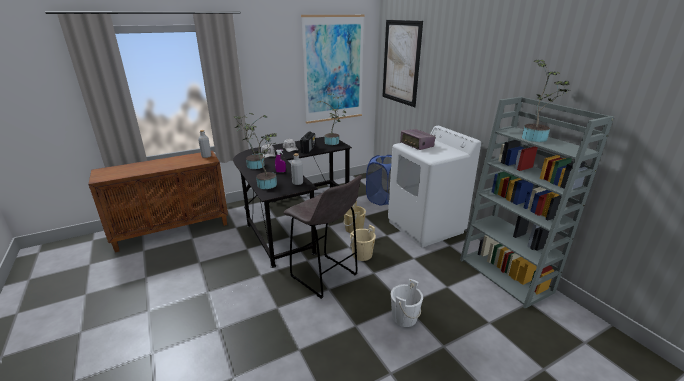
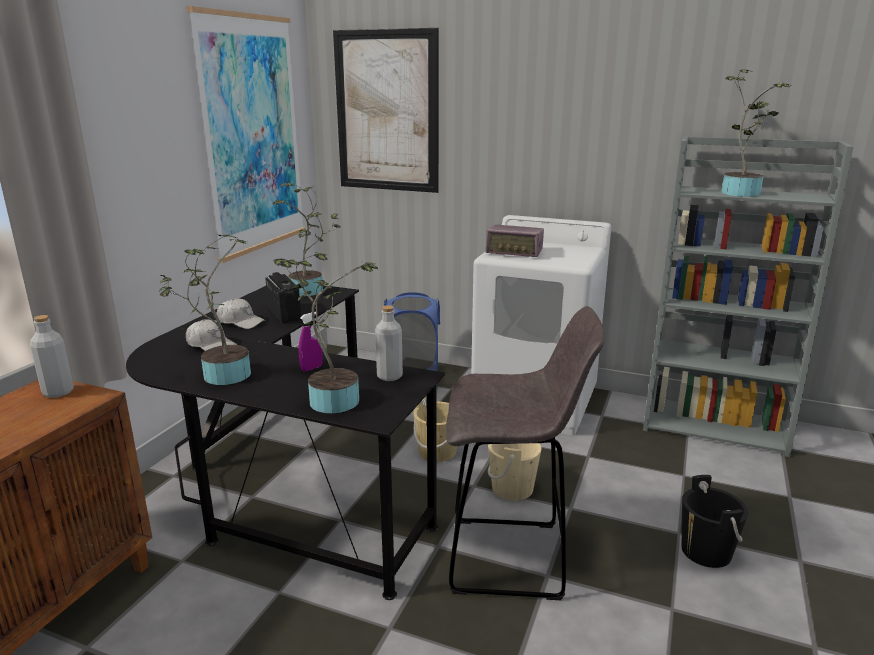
camera: 40 degrees left, 5 degrees down
(404, 317) = (706, 551): white bucket -> black bucket

